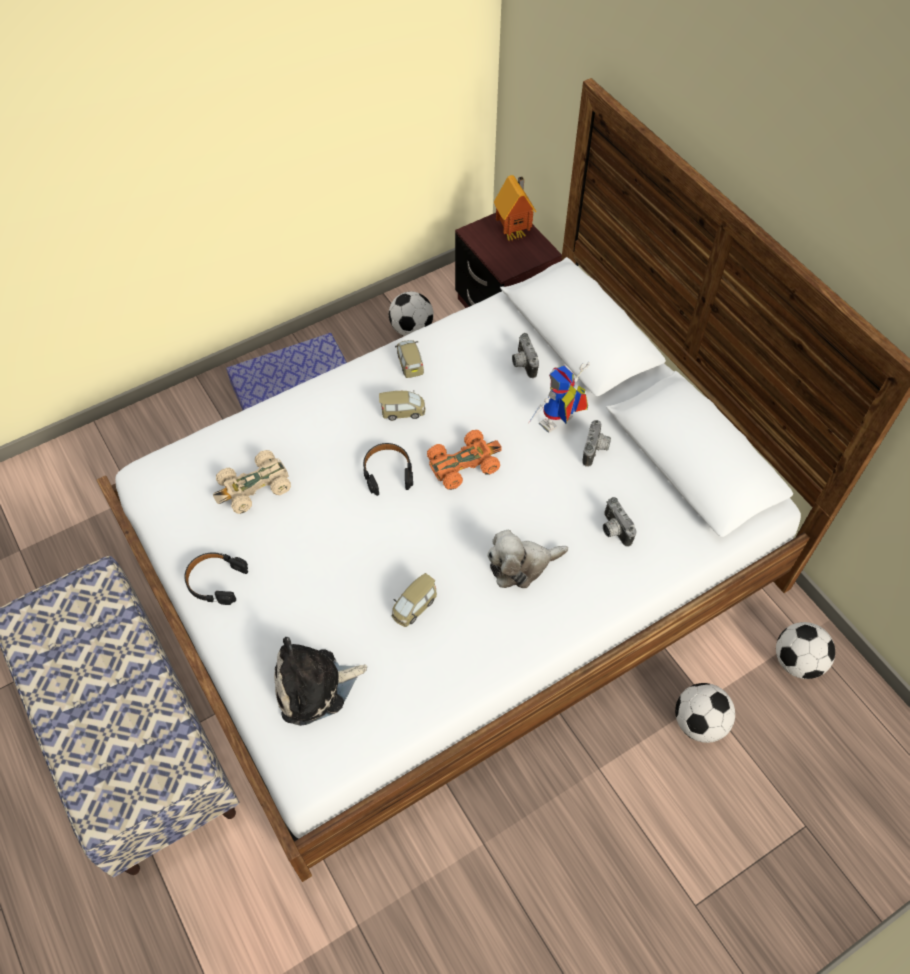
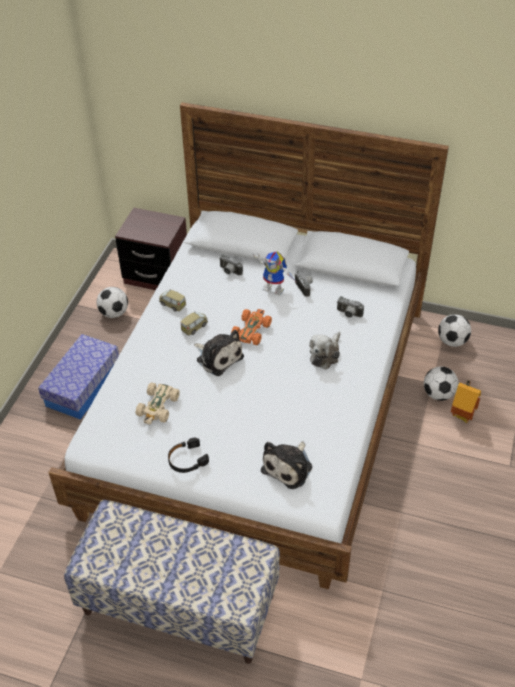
camera: 40 degrees left, 10 degrees down
(387, 472) = (218, 357): black headphones -> plush toy
(414, 606) = (296, 403): toy car -> none
(514, 233) = (149, 220): toy house -> toy house (462, 415)
(557, 426) = (276, 288): toy robot -> toy robot turned 75 degrees counterclockwise

